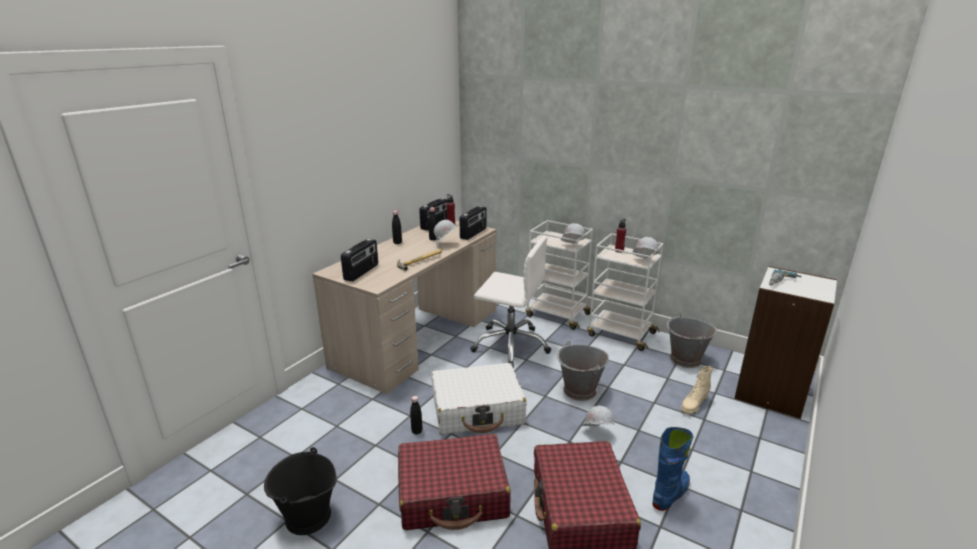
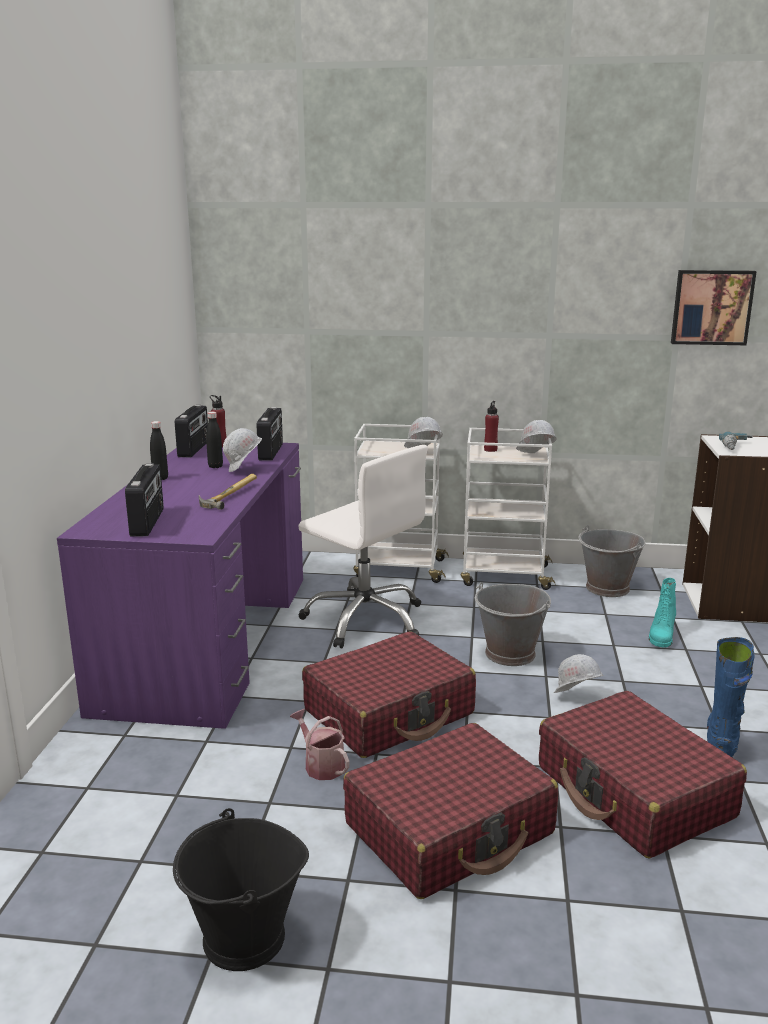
camera: 25 degrees left, 5 degrees down
(417, 431) = (321, 765): black bottle -> watering can
(419, 336) = (210, 638): beige desk -> purple desk
(478, 410) = (390, 712): white suitcase -> red suitcase
(511, 345) = (365, 619): white office chair -> white office chair turned 45 degrees clockwise
(693, 405) = (661, 637): beige boot -> turquoise boot
(797, 171) = (711, 307): none -> picture

